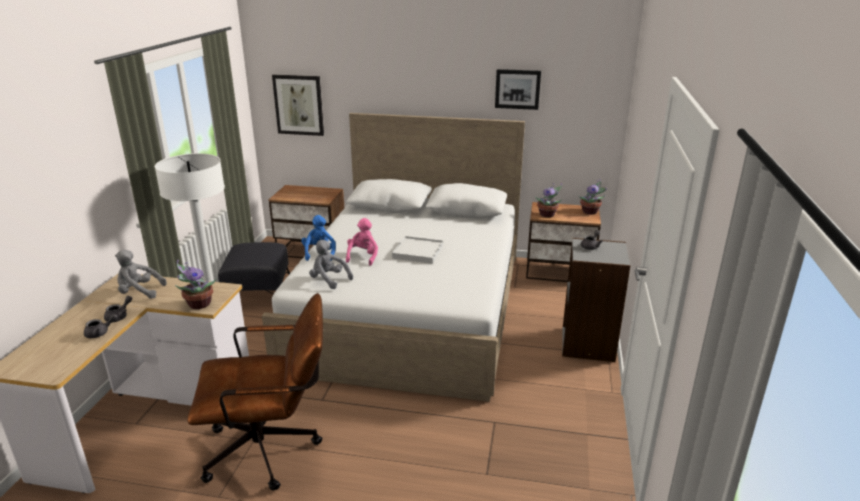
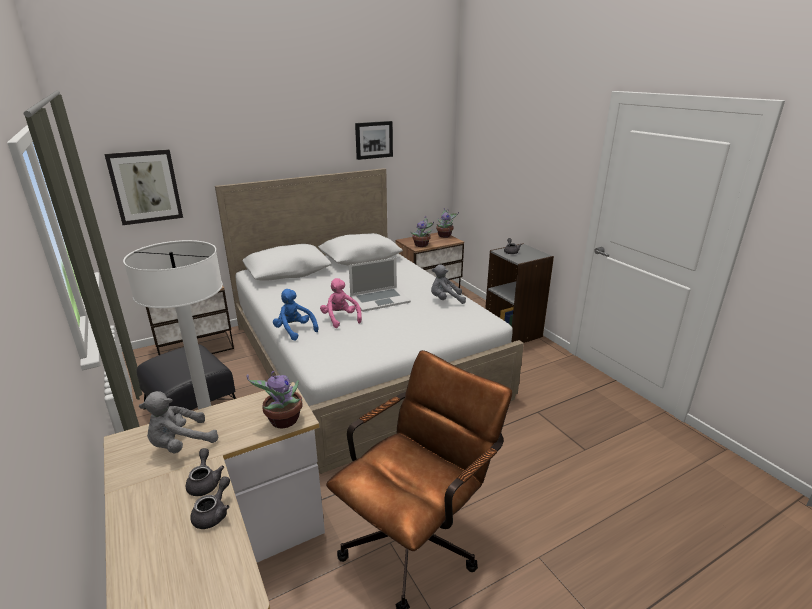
camera: 40 degrees left, 0 degrees up
(329, 280) = (345, 348): grey plush toy -> grey plush toy (445, 300)
(418, 252) = (379, 299): white tray -> laptop

